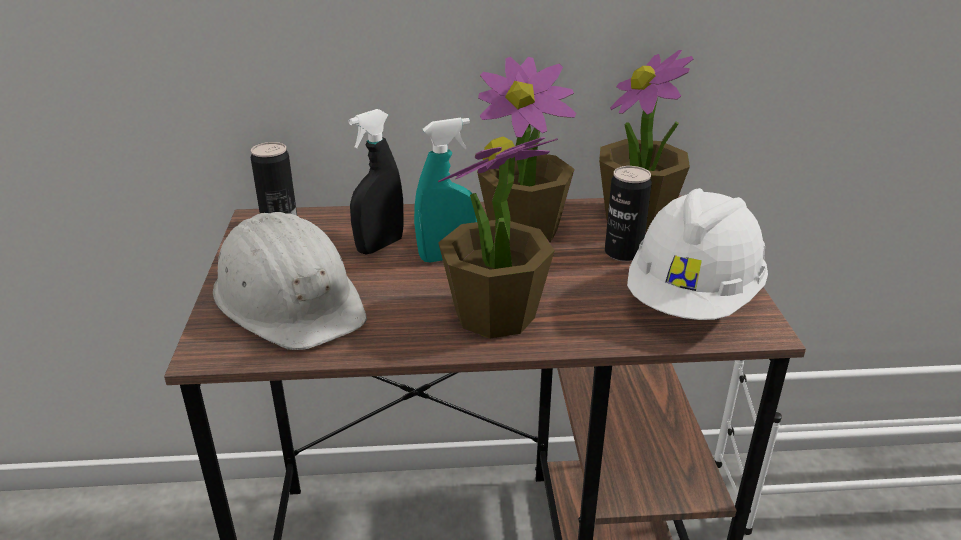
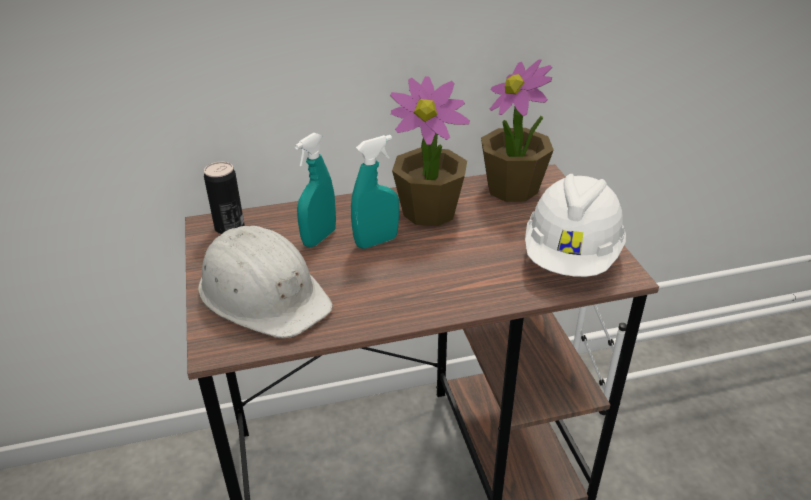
camera: 10 degrees left, 5 degrees up
(380, 246) = (319, 238): black spray bottle -> turquoise spray bottle
(494, 315) = (429, 288): potted plant -> none
(623, 253) = (510, 222): can -> none

